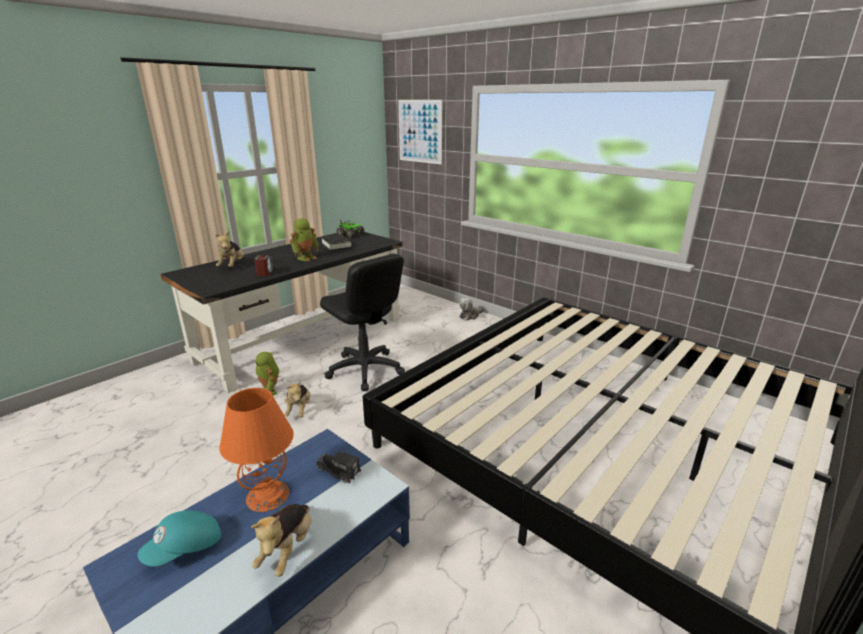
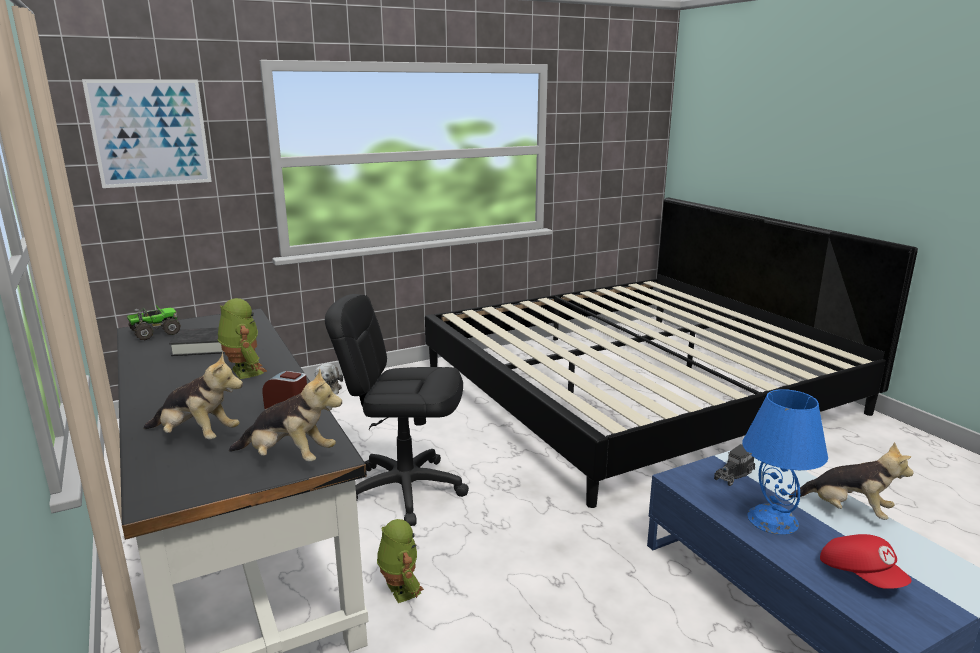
camera: 70 degrees left, 5 degrees down
(185, 549) = (861, 575): turquoise cap -> red cap
(267, 496) = (773, 520): orange table lamp -> blue table lamp
(270, 391) = (399, 590): toy robot -> toy robot turned 105 degrees counterclockwise
(299, 410) = (478, 561): plush toy -> plush toy (288, 457)
(365, 370) = (405, 489): black office chair -> black office chair turned 150 degrees counterclockwise

